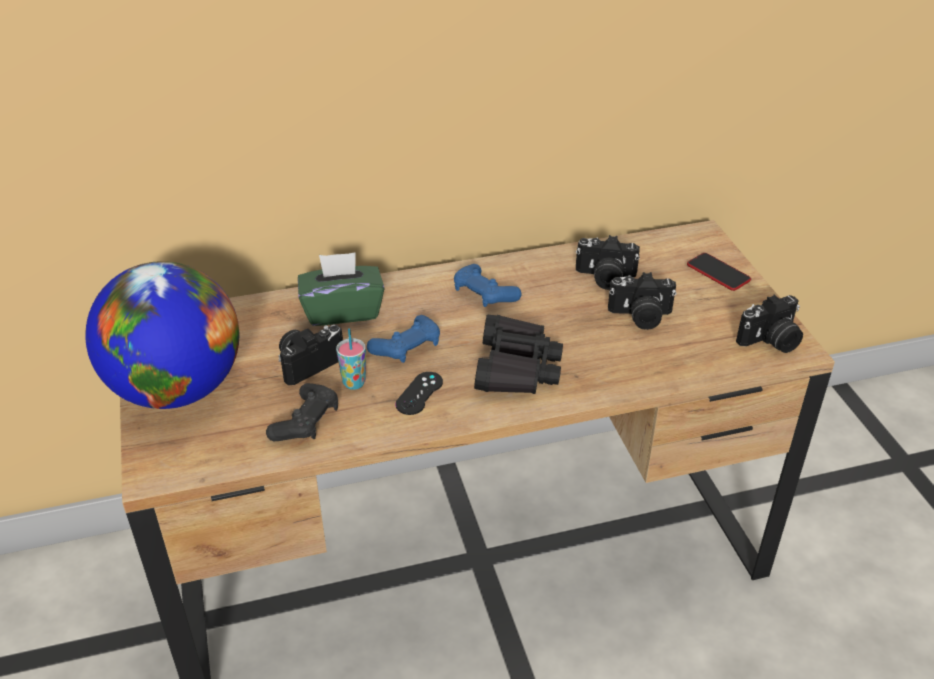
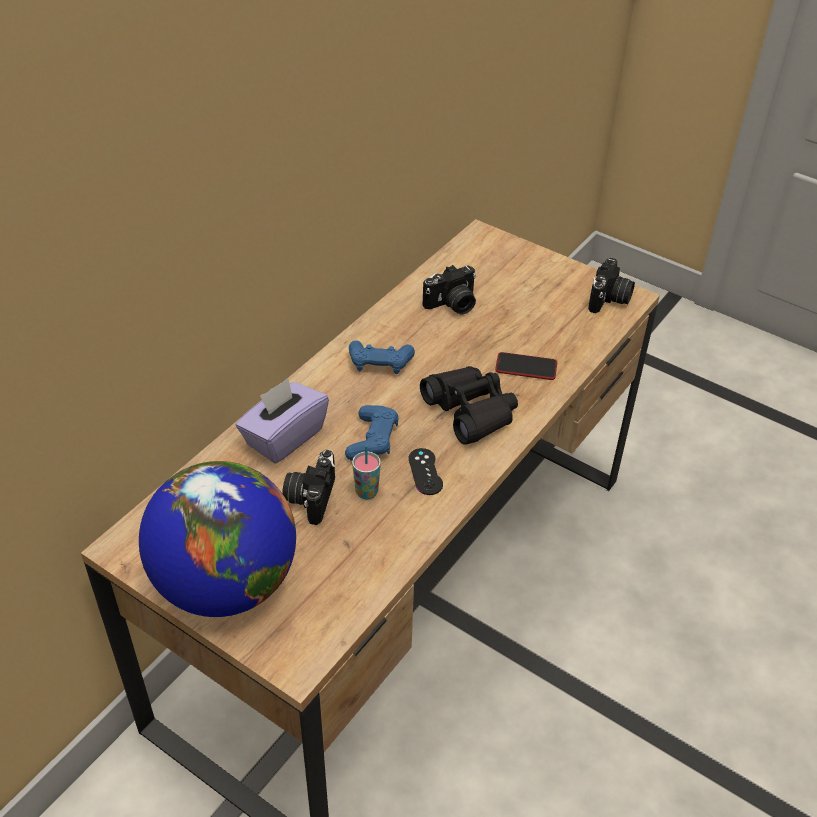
camera: 40 degrees left, 5 degrees up
(306, 422) = (368, 546): black game controller -> none
(342, 311) = (284, 437): green tissue box -> purple tissue box
(640, 317) = (510, 324): camera -> none
(718, 273) = (523, 262): phone -> phone (526, 367)

